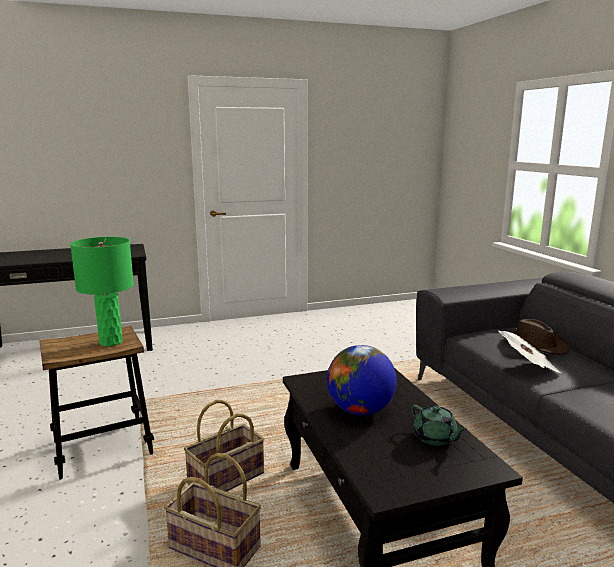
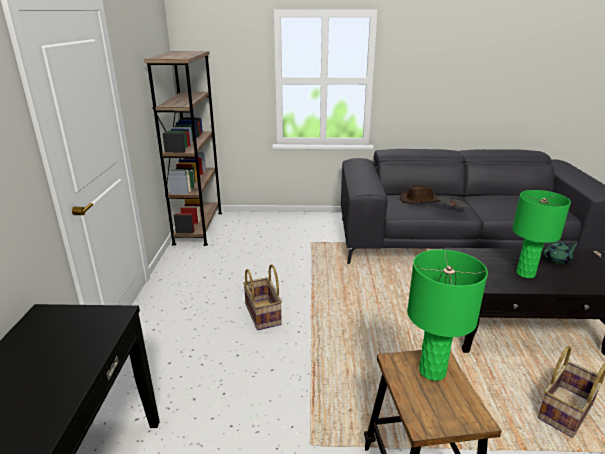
camera: 70 degrees left, 10 degrees up
(226, 479) = (479, 392): basket -> basket (263, 314)
(360, 410) = (525, 273): globe -> green table lamp
(404, 306) = (198, 227): none -> brown bookcase

